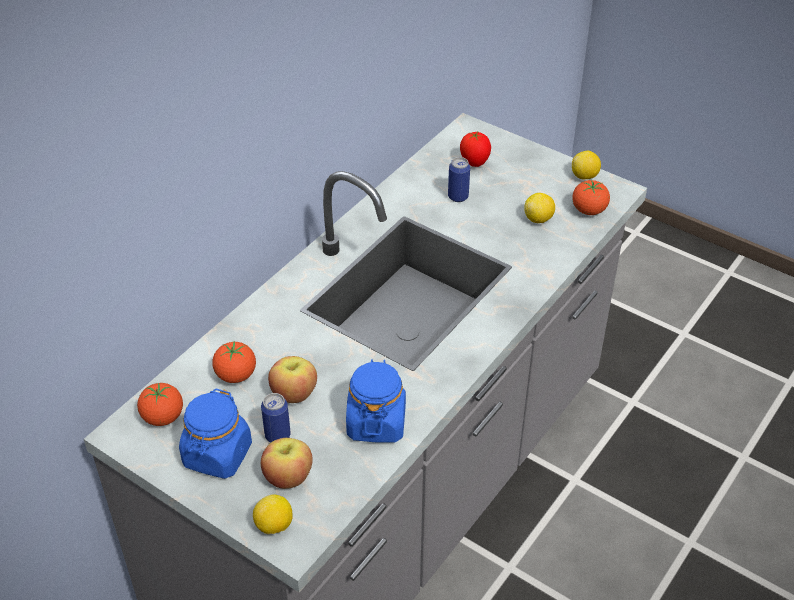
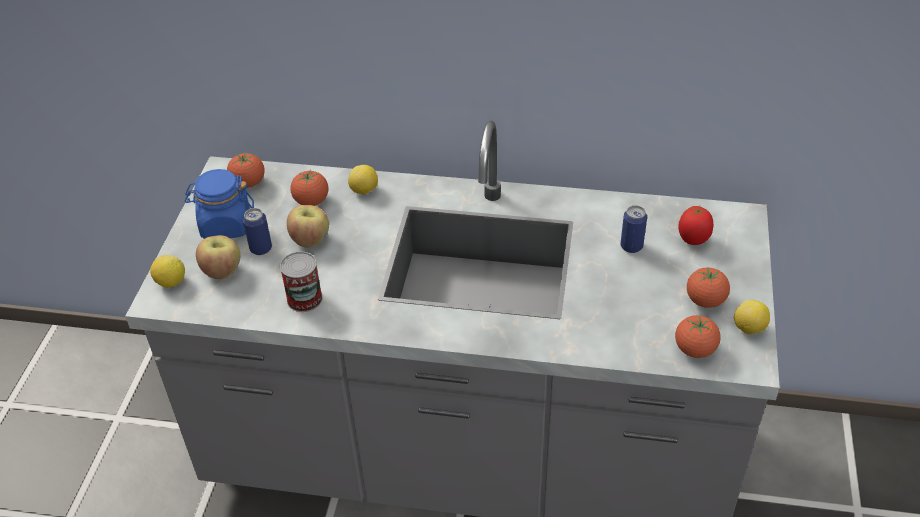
camera: 65 degrees right, 0 degrees up
(376, 422) = (304, 299): blue jar -> can
(538, 219) = (647, 315): lemon -> lemon (364, 191)
(543, 184) = (705, 300): none -> tomato

